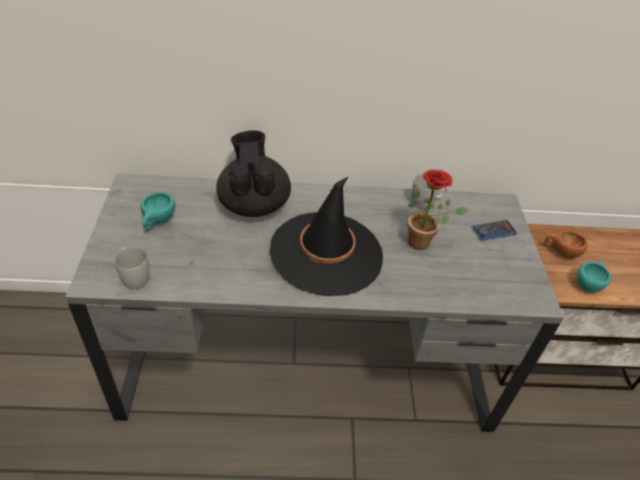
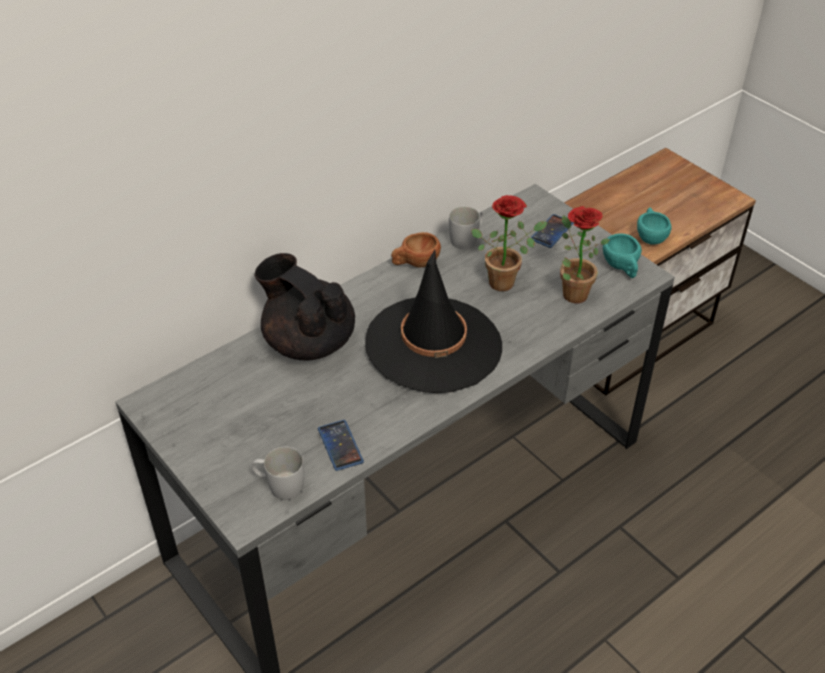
camera: 35 degrees left, 0 degrees up
(157, 221) = (232, 420): turquoise cup -> turquoise cup (622, 267)
(195, 276) = (340, 445): none -> phone
(464, 278) = (571, 292): none -> potted plant
(560, 252) = (603, 220): brown cup -> brown cup (415, 263)

